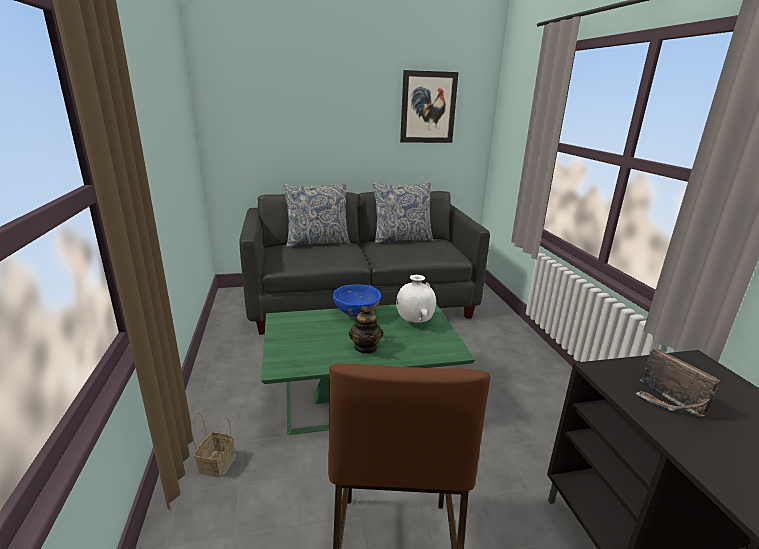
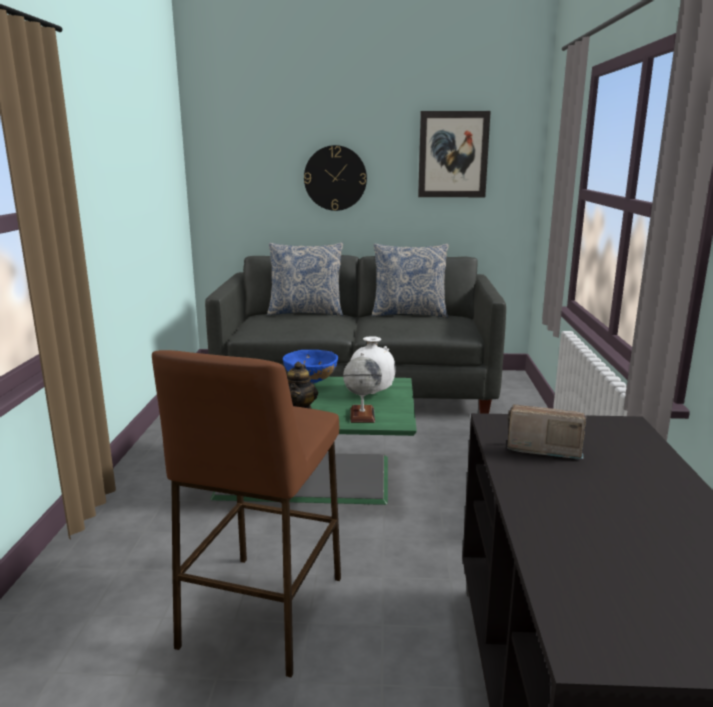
camera: 15 degrees right, 5 degrees down
(216, 462) = (130, 512): basket -> none
(332, 126) = (335, 178): none -> wall clock
(422, 347) = (362, 415): none -> globe
(667, 401) = (542, 448): radio -> radio turned 120 degrees clockwise

